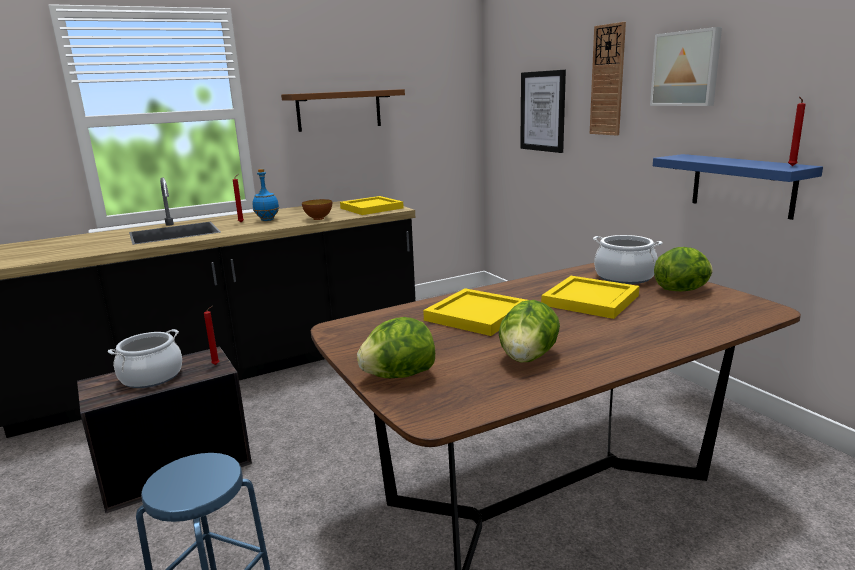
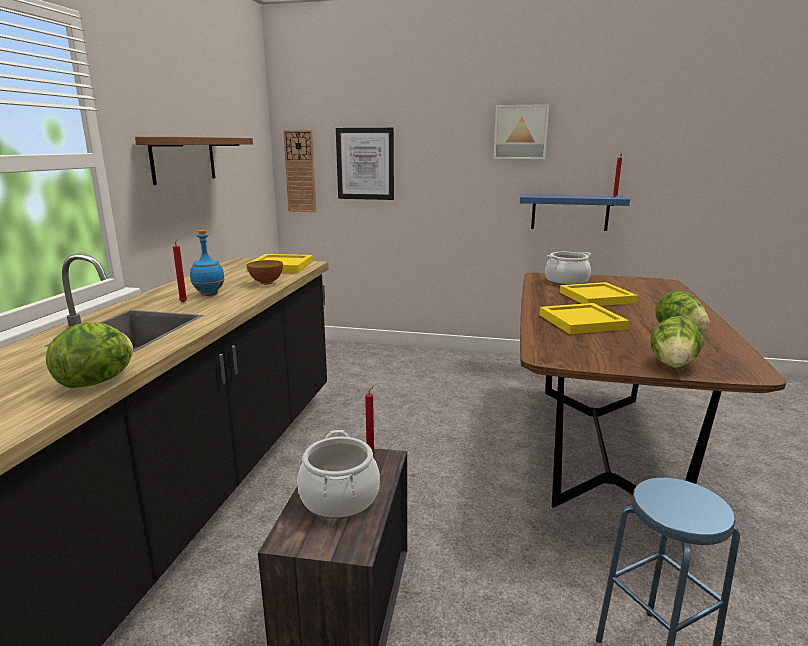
camera: 50 degrees left, 0 degrees up
(607, 80) = (443, 138): wall clock -> wall clock (300, 171)
(682, 290) = (610, 281): lettuce -> lettuce (98, 381)

